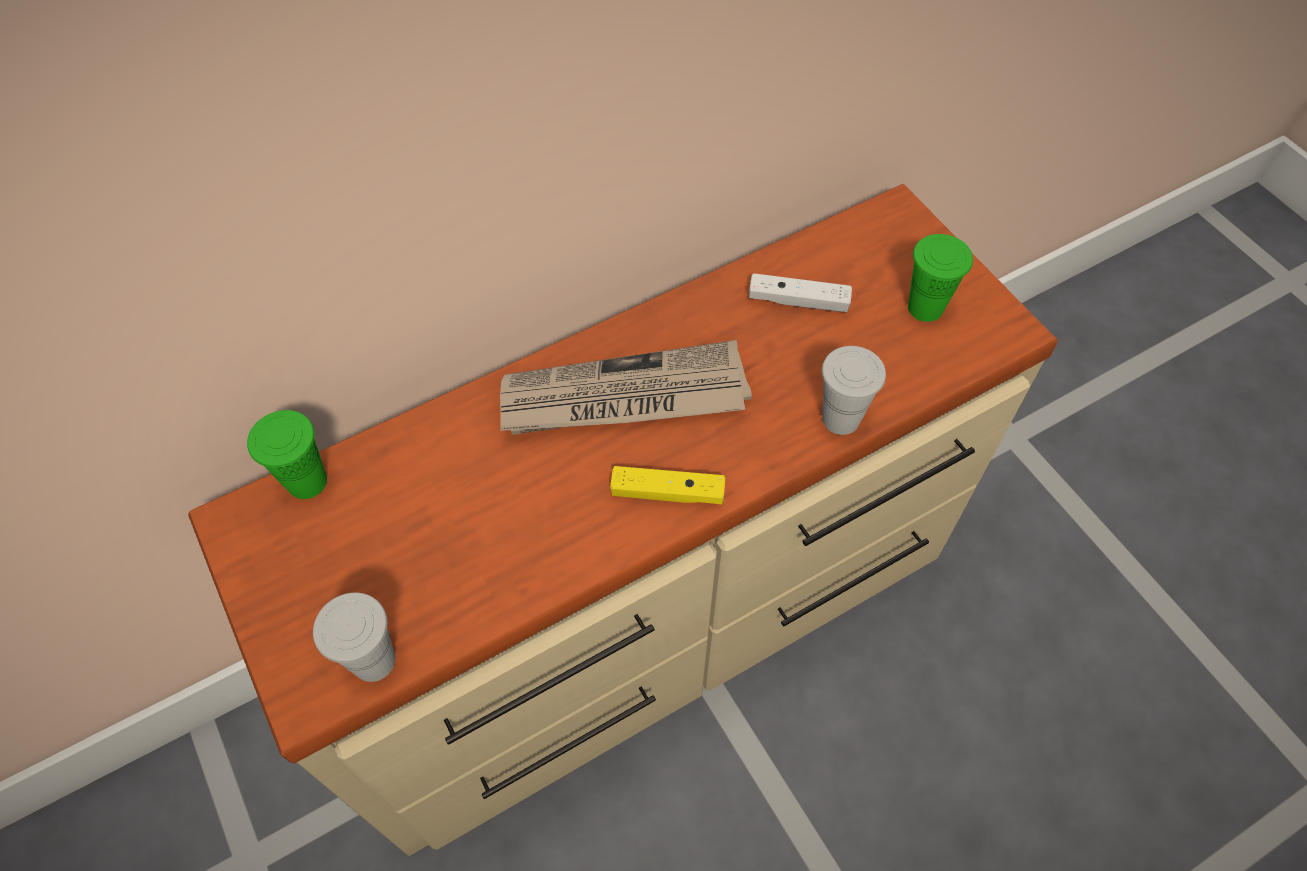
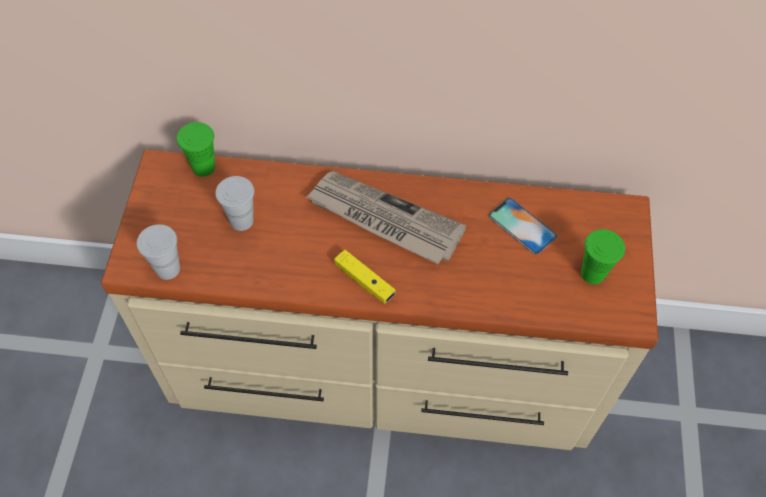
camera: 35 degrees right, 0 degrees up
(798, 301) = (522, 226): white game controller -> phone
(841, 419) = (488, 302): white cup -> white cup (241, 221)

